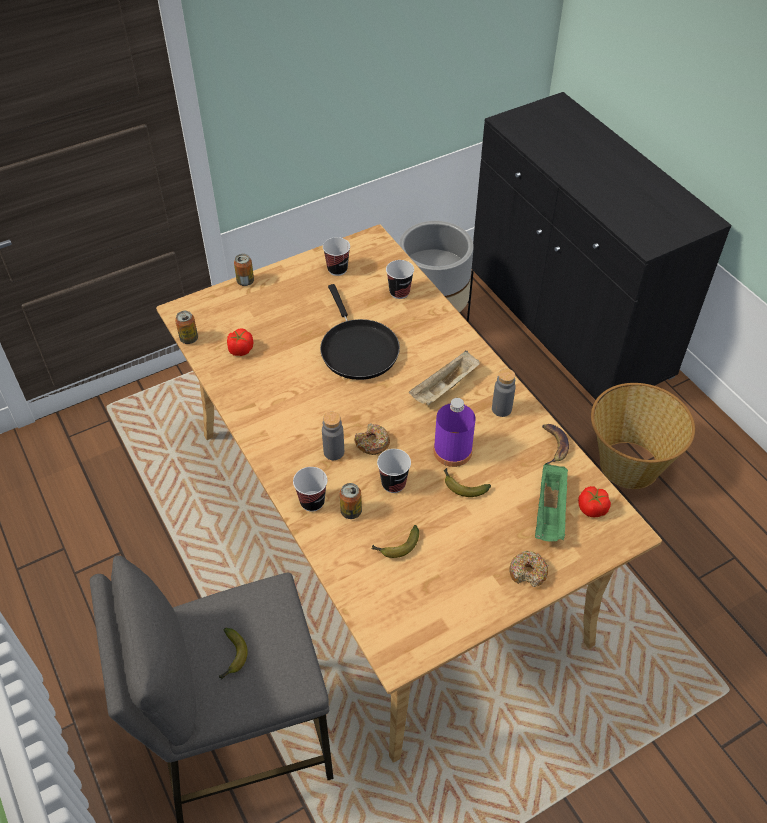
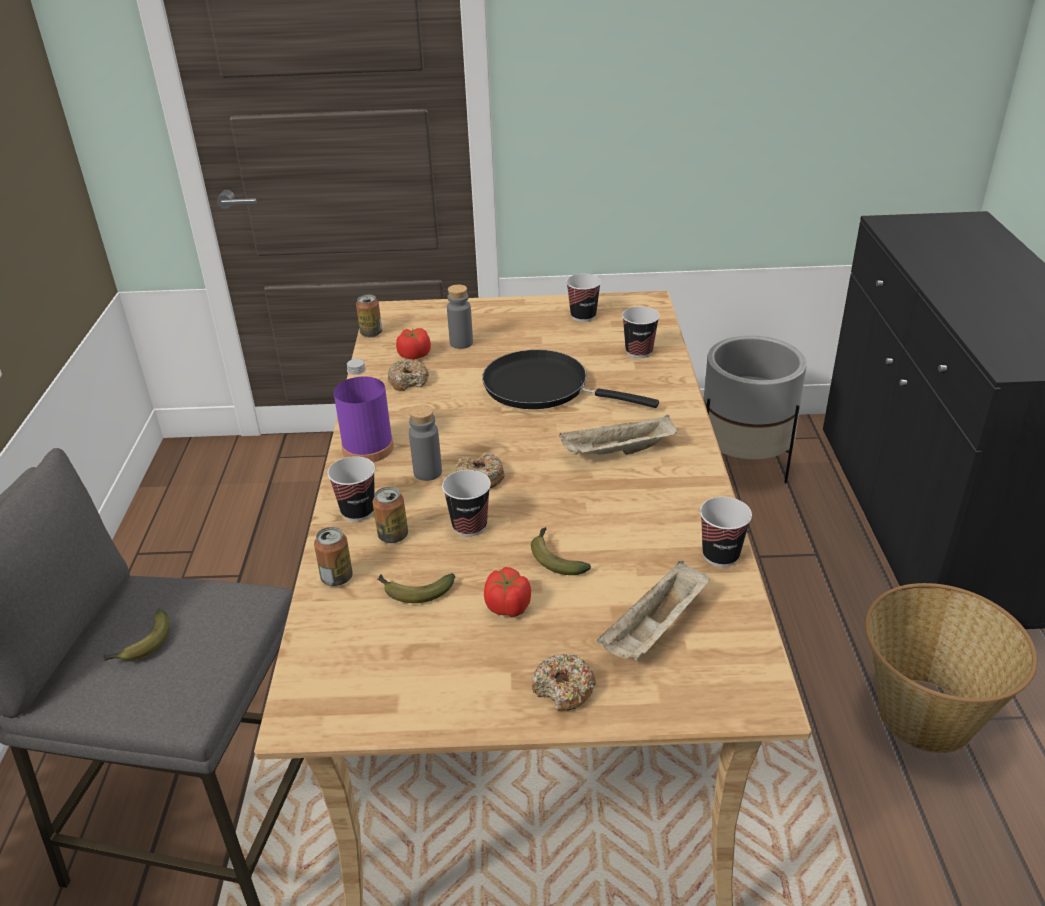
camera: 30 degrees right, 15 degrees down
(245, 281) = (473, 303): can -> can (337, 578)
(256, 376) = (408, 381): none -> donut
(357, 349) = (543, 388): black frying pan -> black frying pan turned 105 degrees clockwise
(452, 451) = (574, 517): purple bottle -> purple bottle (368, 448)
(501, 409) = (676, 495): grey bottle -> grey bottle (461, 343)
(550, 512) = (654, 630): green tray -> beige tray
(553, 445) = (720, 555): banana -> cup
(592, 509) = (723, 649): tomato -> tomato (508, 606)

